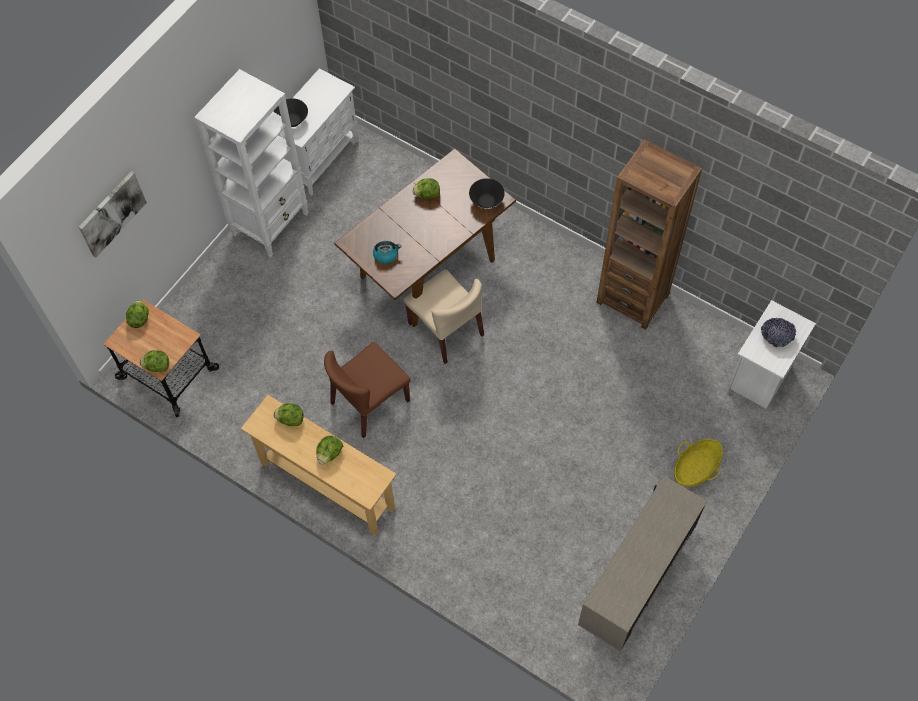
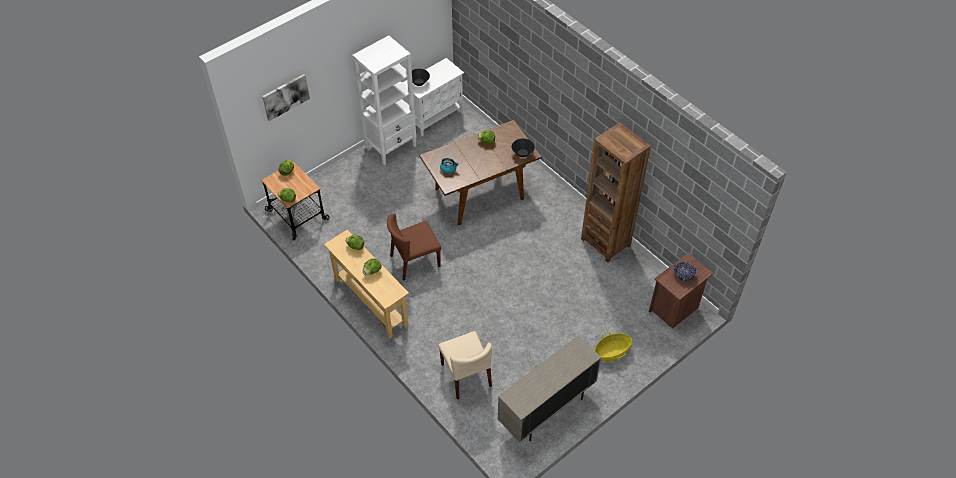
camera: 15 degrees right, 10 degrees down
(446, 330) = (478, 231): beige chair -> beige chair (466, 375)
(760, 378) = (674, 309): white nightstand -> brown nightstand

